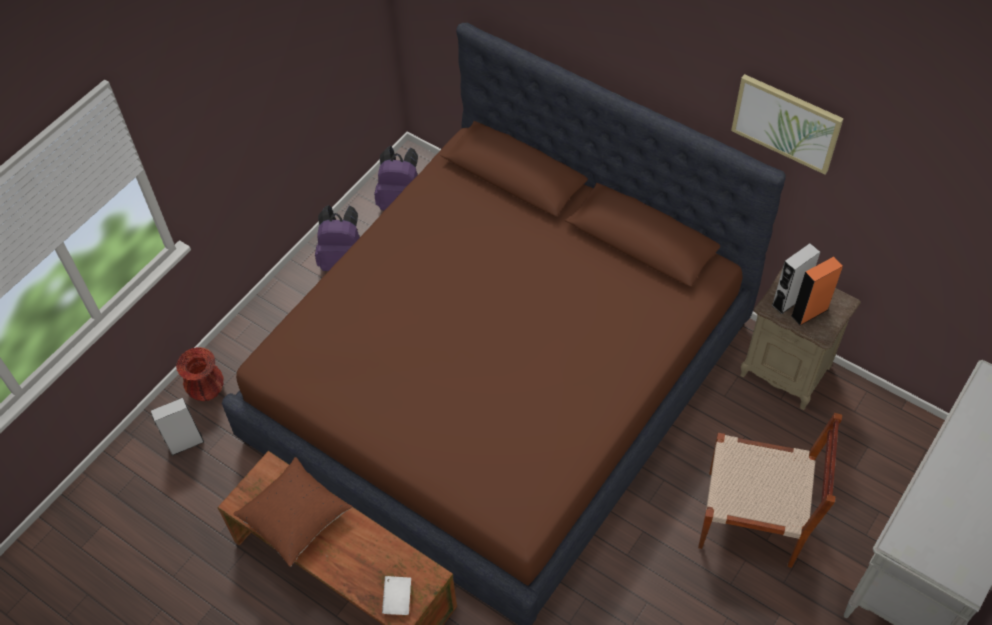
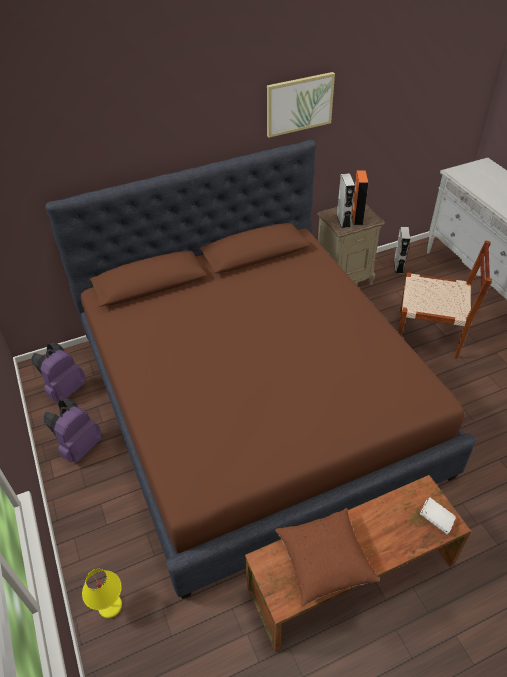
camera: 60 degrees left, 10 degrees down
(186, 443) = (149, 651): grey speaker -> grey speaker (398, 266)
(207, 390) = (109, 606): red vase -> yellow table lamp
(753, 519) = (429, 334): chair -> chair turned 60 degrees clockwise

